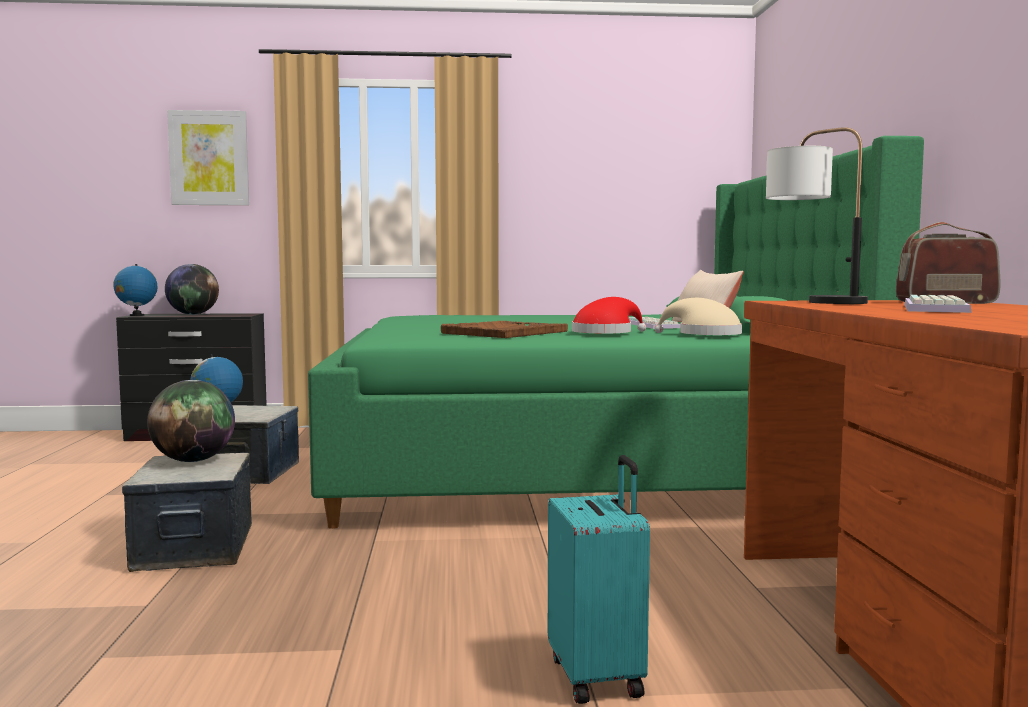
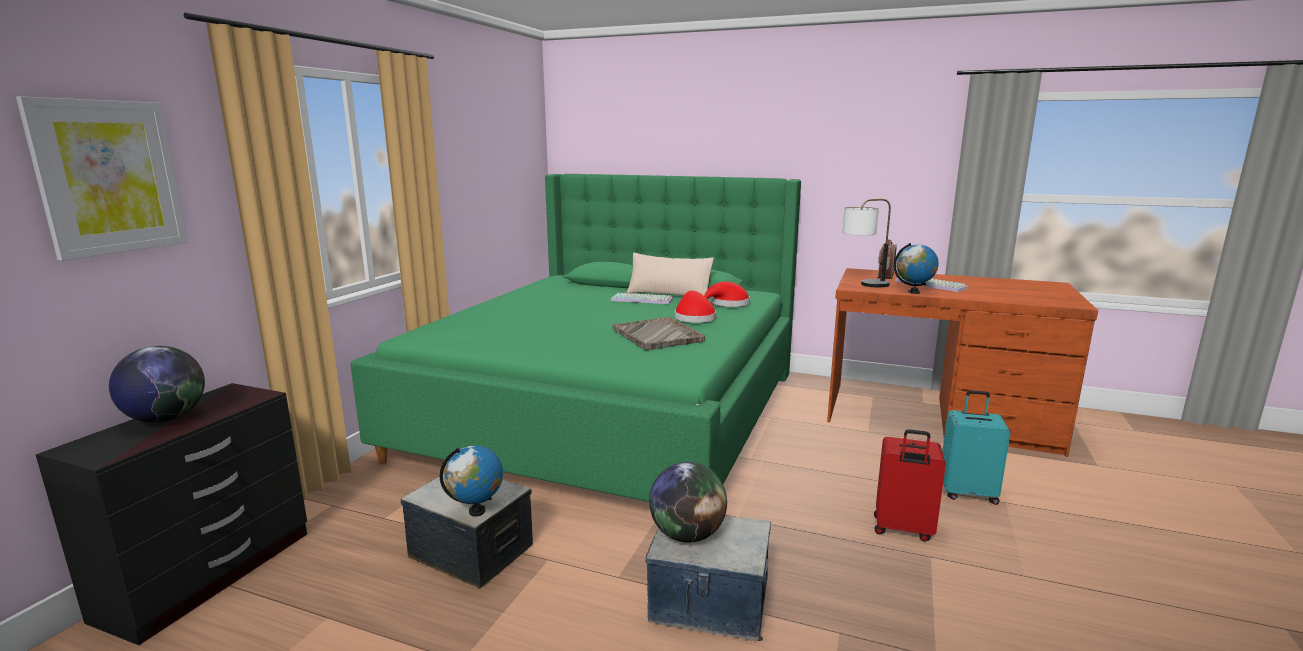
camera: 65 degrees left, 10 degrees up
(136, 315) = (99, 455): globe -> globe (914, 292)
(411, 627) = (902, 530): none -> red suitcase
(504, 332) = (657, 335): brown tray -> grey tray
(704, 335) = (727, 304): beige hat -> red hat

